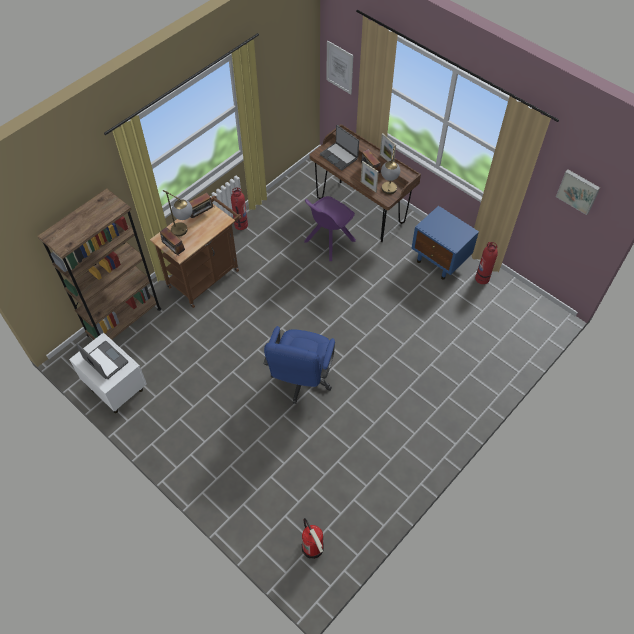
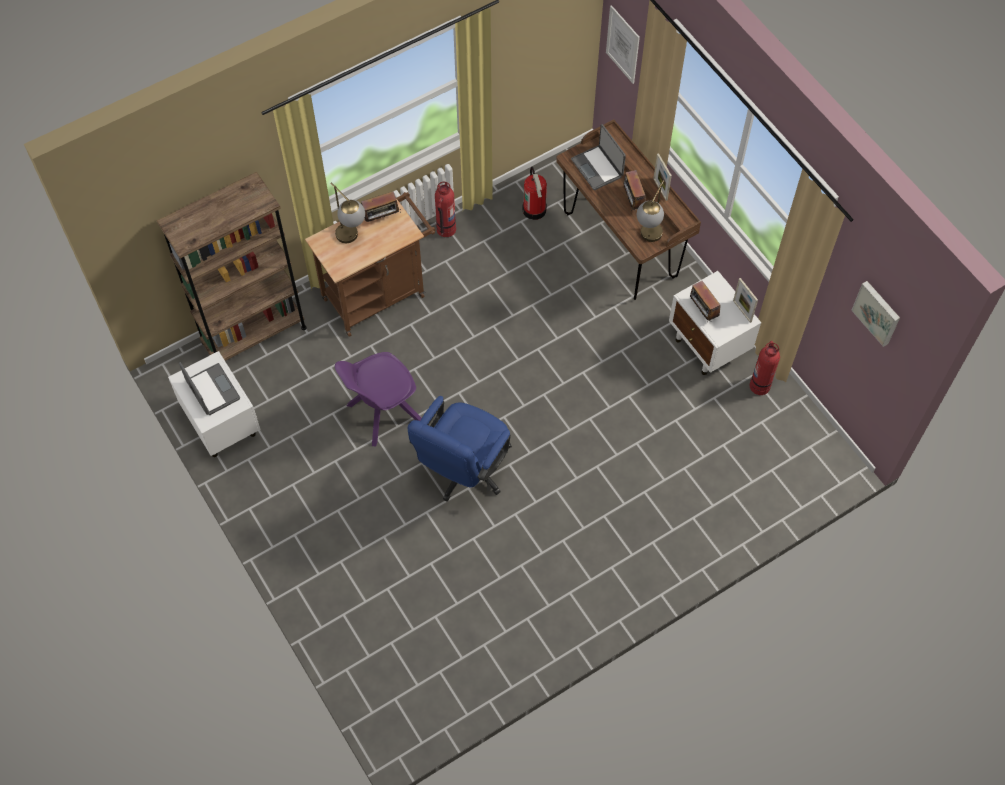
camera: 15 degrees right, 5 degrees up
(174, 250) = (332, 262): radio -> radio (702, 311)
(313, 547) = (414, 690): fire extinguisher -> fire extinguisher (535, 210)
(328, 242) = (560, 282): purple chair -> purple chair (382, 413)
(368, 187) = (623, 223): picture frame -> picture frame (742, 311)
(440, 261) = (708, 347): blue nightstand -> white nightstand

